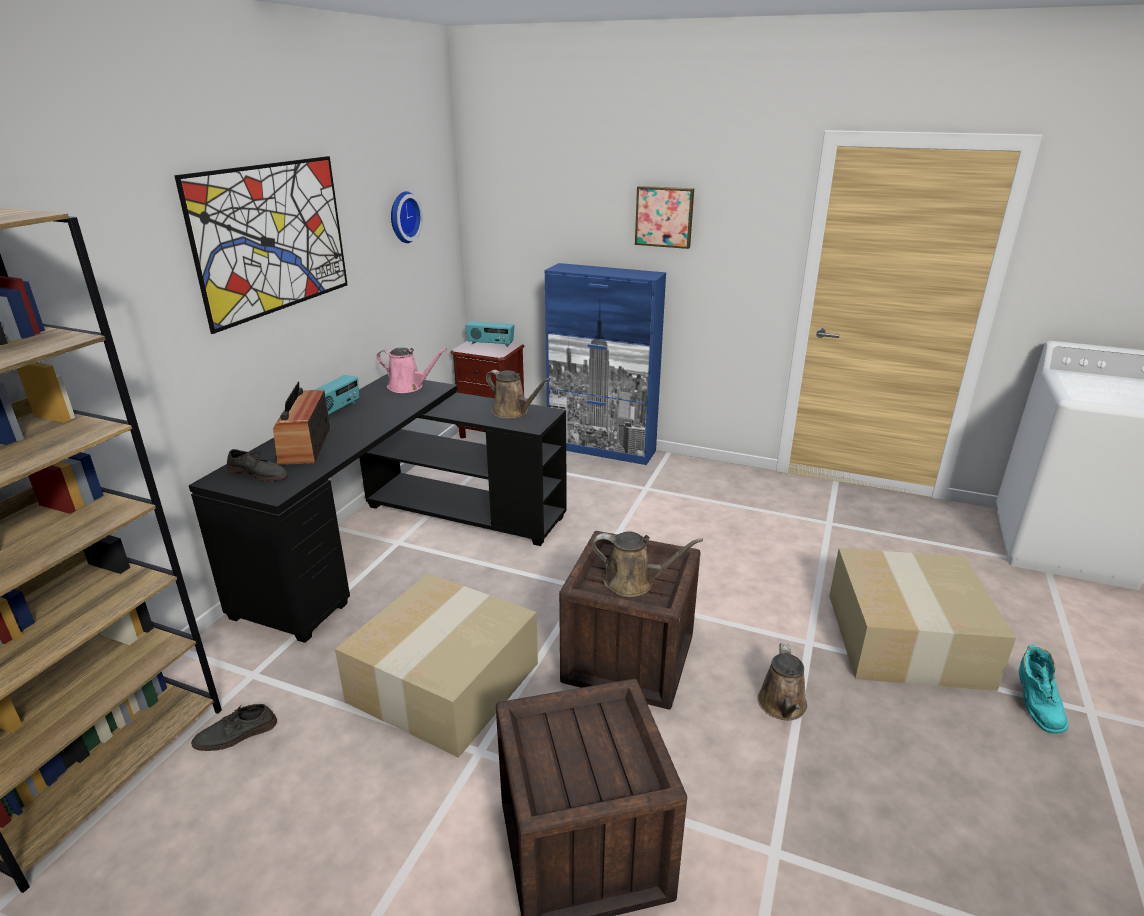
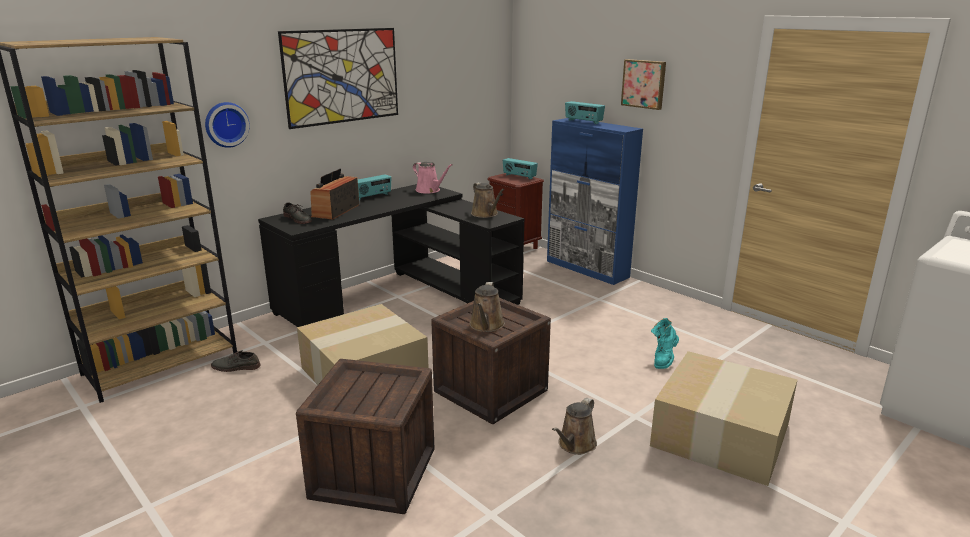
camera: 25 degrees right, 5 degrees down
(402, 217) = (454, 74): wall clock -> wall clock (226, 124)
(585, 269) = (583, 122): none -> radio
(633, 582) = (486, 326): brown watering can -> brown watering can turned 60 degrees clockwise
(1034, 707) = (791, 504): turquoise boot -> turquoise boot (663, 359)

